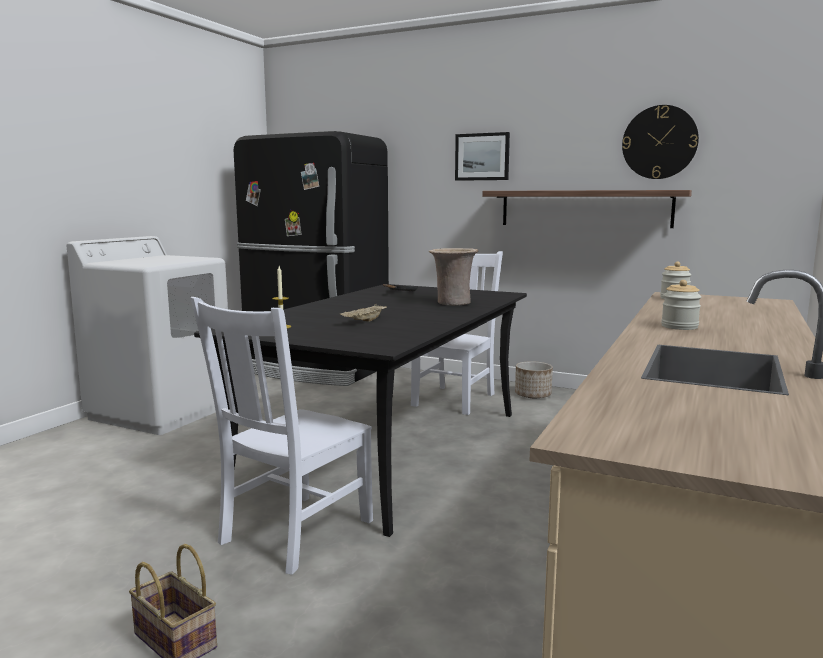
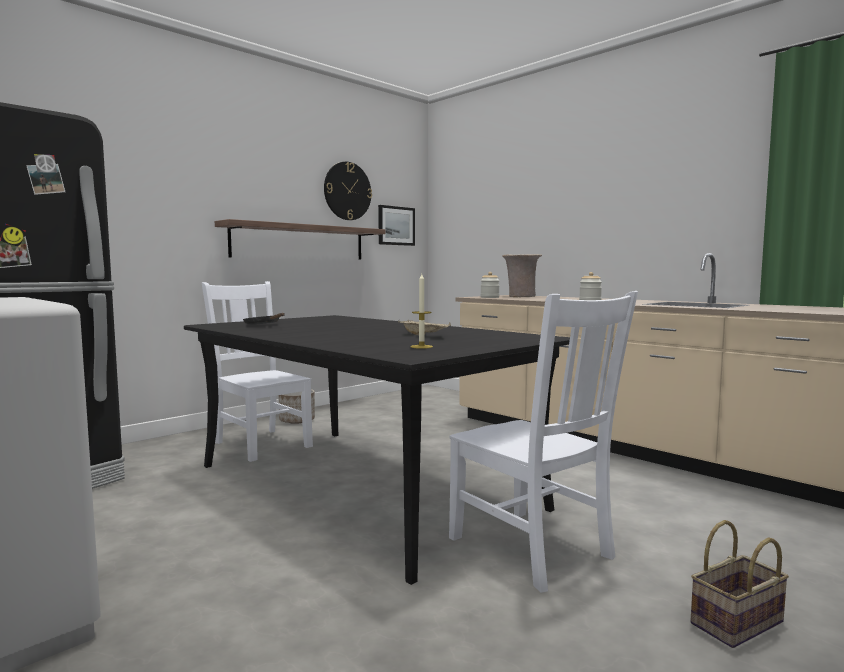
camera: 70 degrees left, 5 degrees down
(452, 303) = (360, 323): beige vase -> beige vase (521, 297)
(482, 157) = (200, 183): picture -> picture (396, 226)

